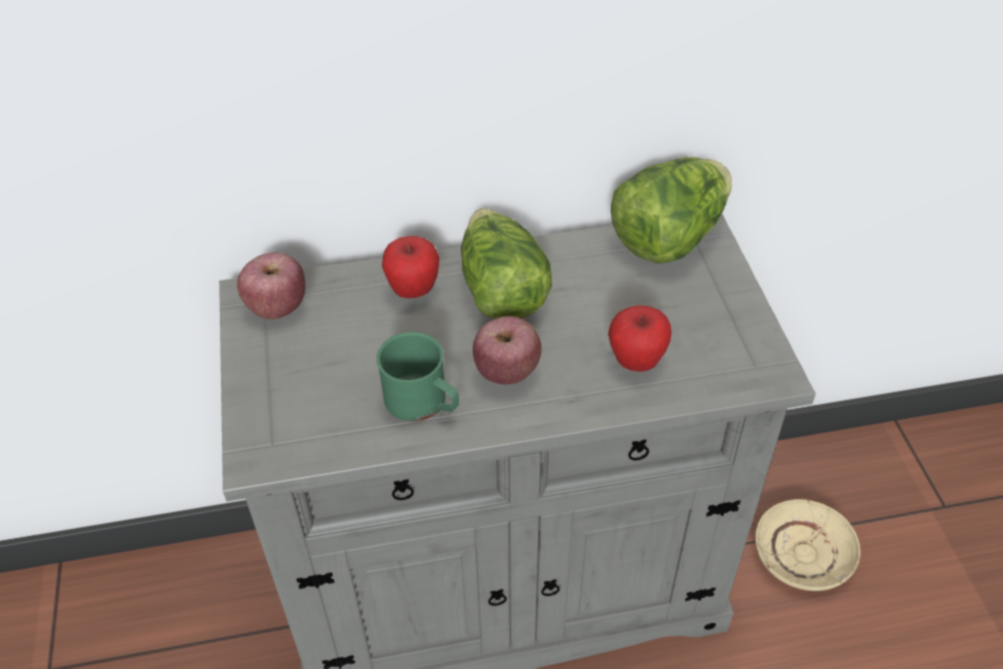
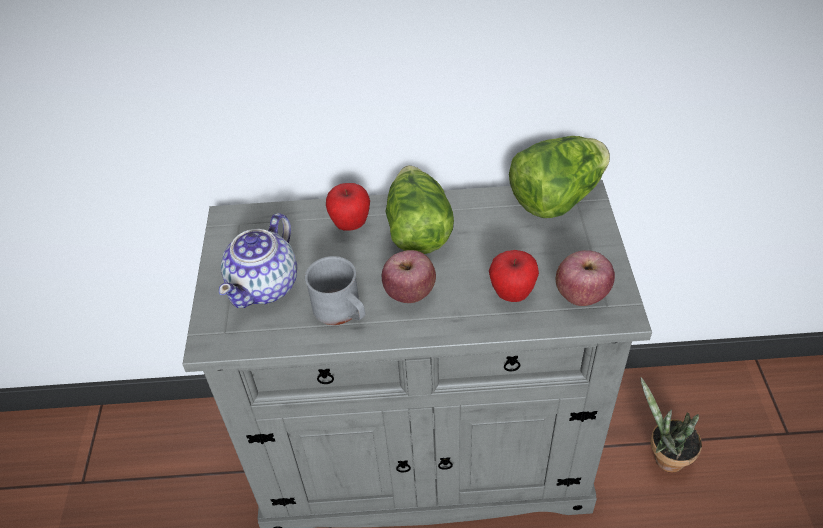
camera: 10 degrees right, 0 degrees up
(277, 307) = (247, 229): apple -> apple (581, 294)
(316, 378) = (265, 285): none -> teapot
(423, 403) = (341, 311): green mug -> grey mug
(804, 553) = (664, 458): beige plate -> potted plant

